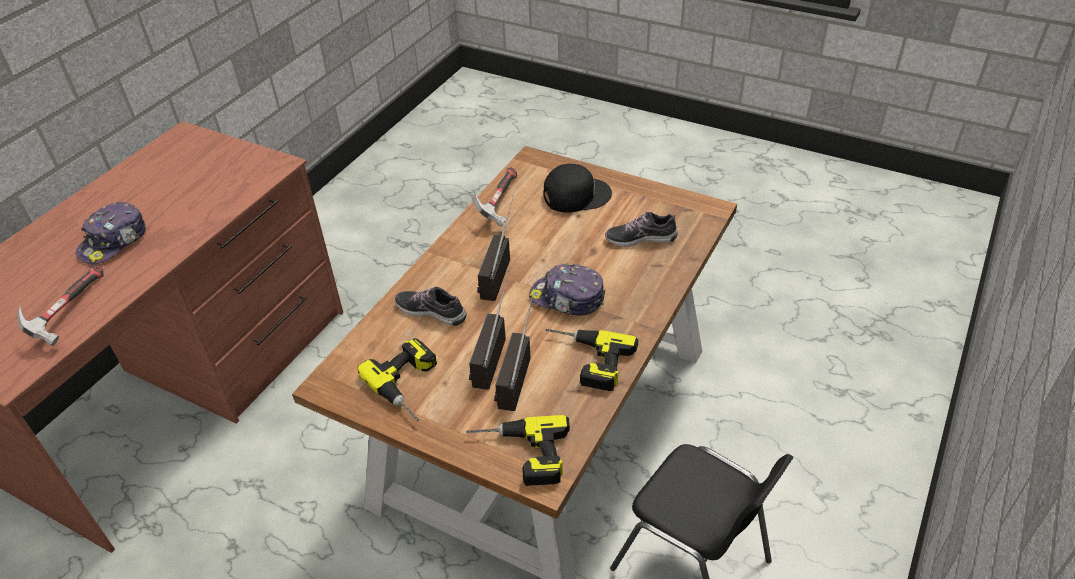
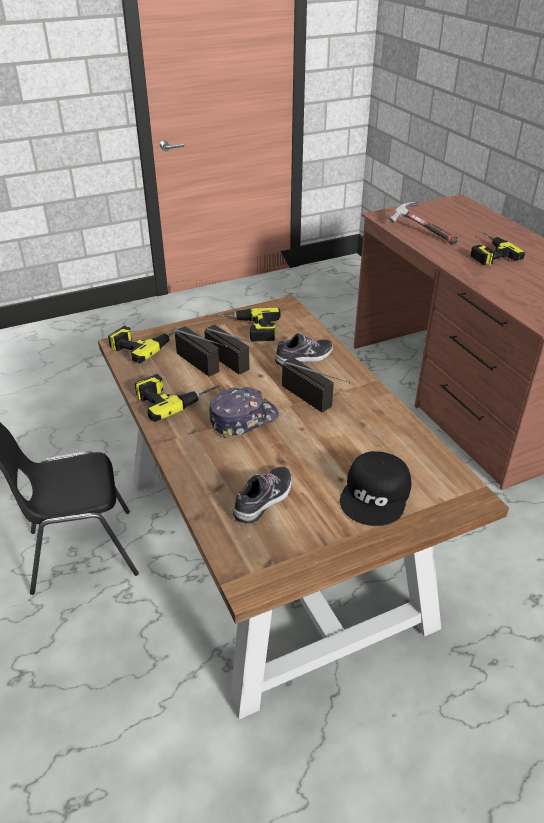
camera: 125 degrees right, 5 degrees down
(114, 242) = (487, 252): cap -> power drill
(499, 204) = (409, 441): hammer -> none

